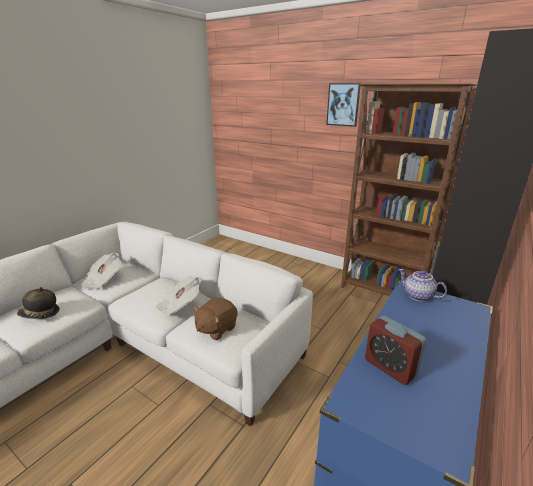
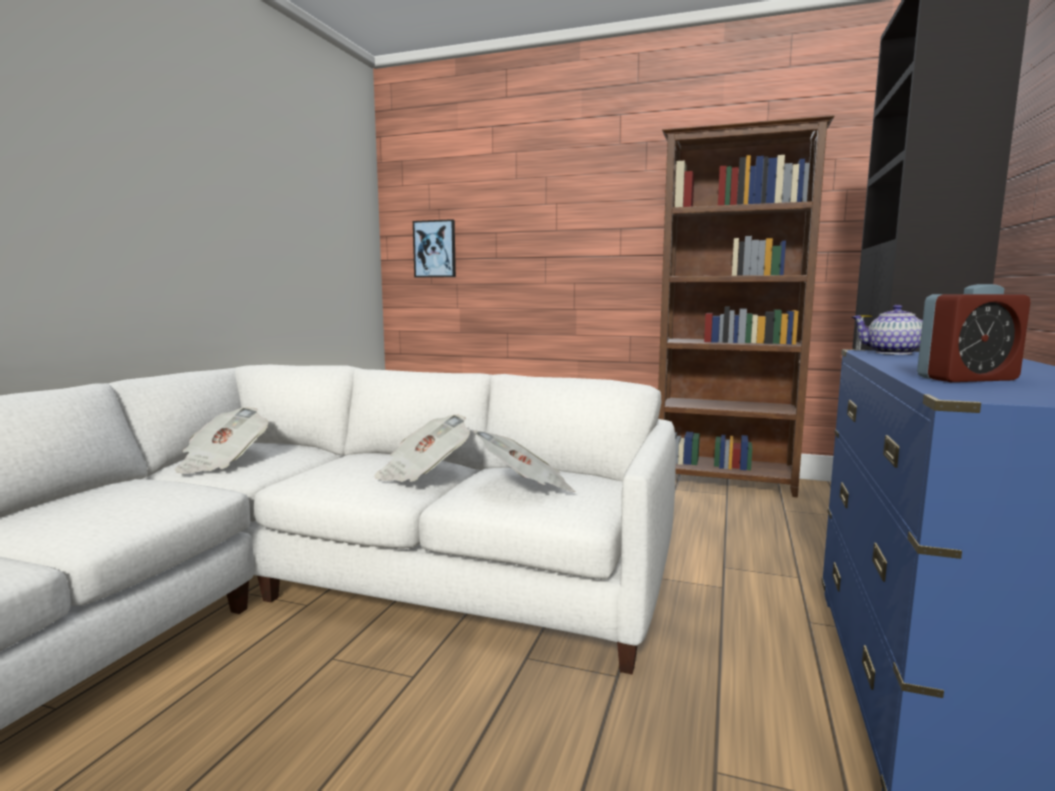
camera: 15 degrees left, 15 degrees down
(40, 314) = (102, 507): hat -> none
(216, 329) = (525, 487): brown plush toy -> newspaper
(343, 104) = (622, 181): picture -> picture (435, 249)
(390, 367) = (967, 379): alarm clock -> alarm clock turned 45 degrees counterclockwise

